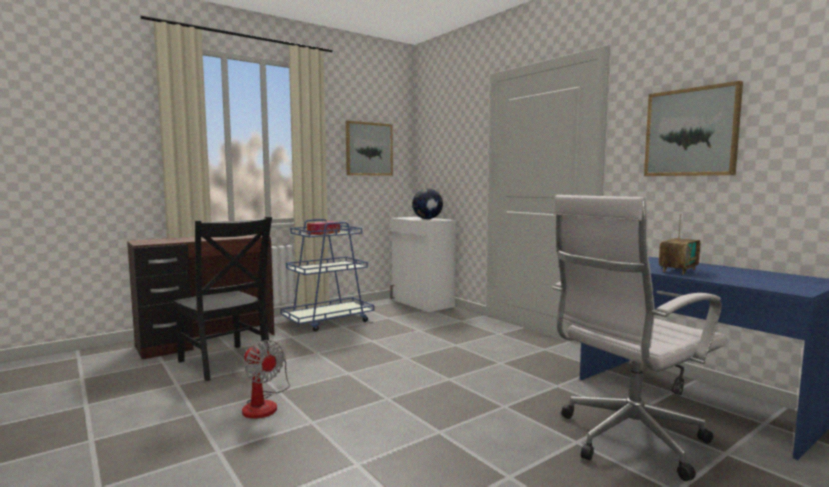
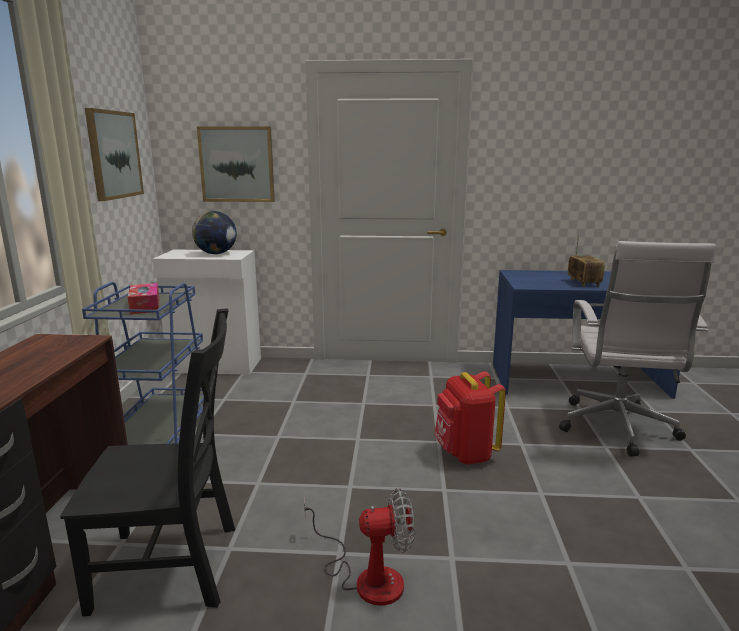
camera: 50 degrees left, 10 degrees up
(447, 391) = (465, 454): none -> red backpack
(691, 132) = (552, 158): picture -> picture (237, 164)

